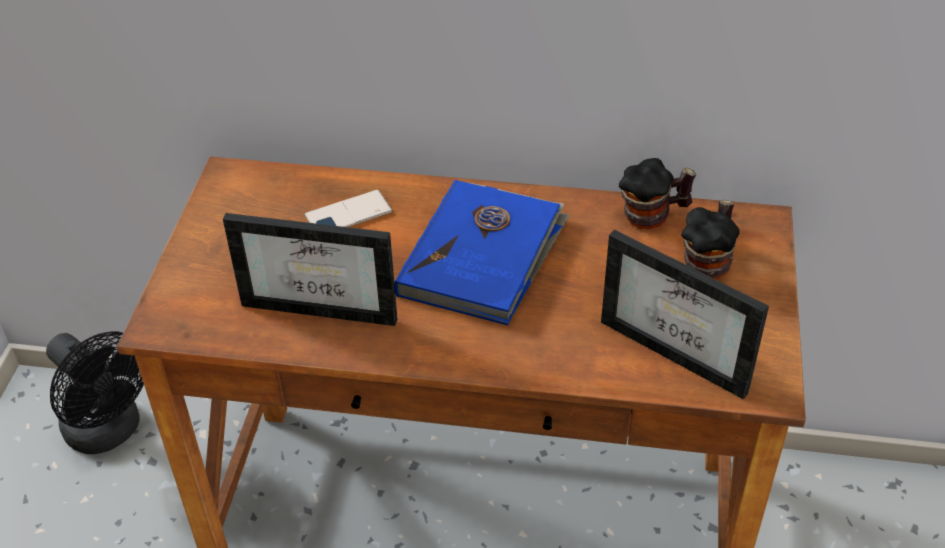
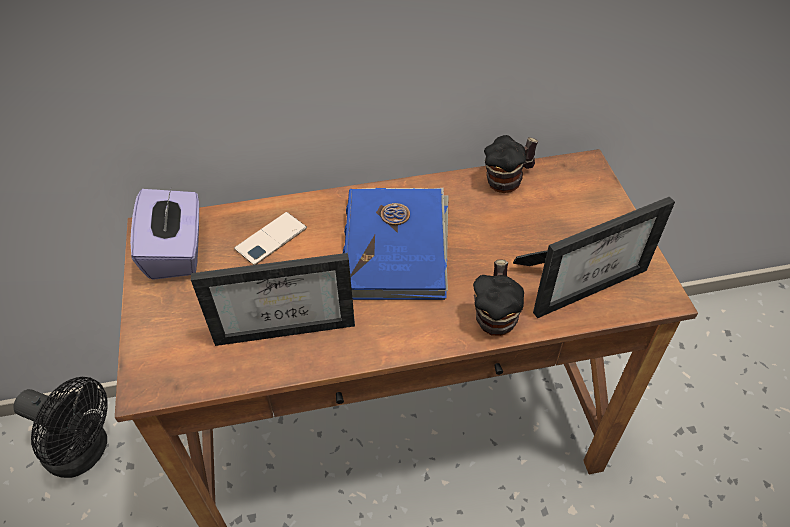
camera: 20 degrees left, 5 degrees up
(244, 202) = (177, 251): none -> purple tissue box
(684, 348) = (584, 281): picture frame -> picture frame turned 45 degrees counterclockwise
(709, 262) = (566, 206): mug -> mug (496, 315)

